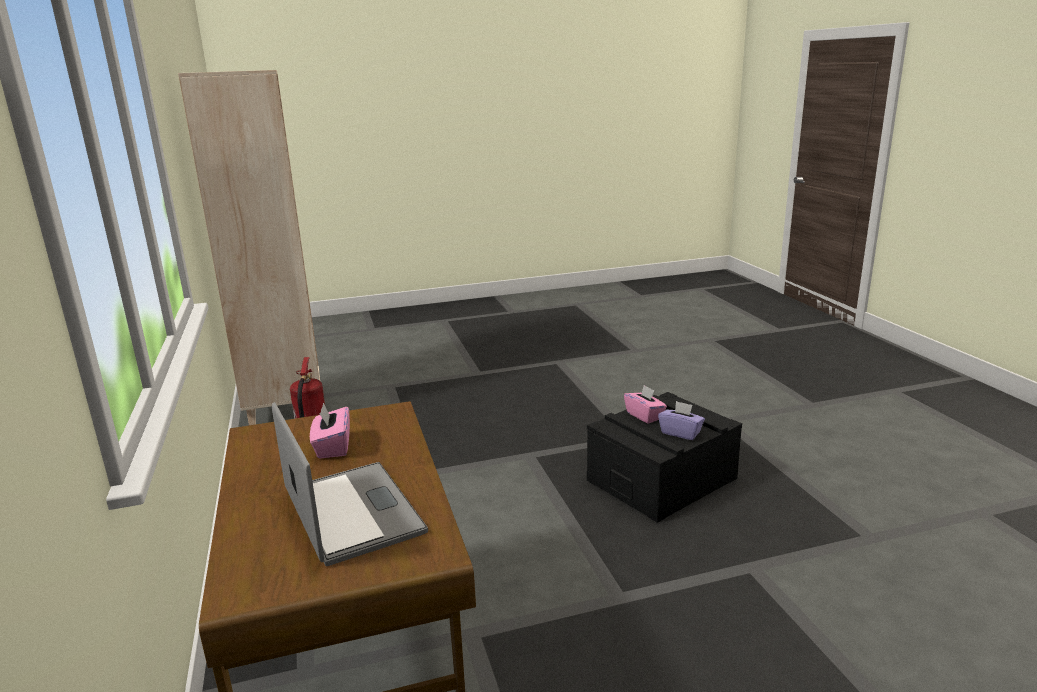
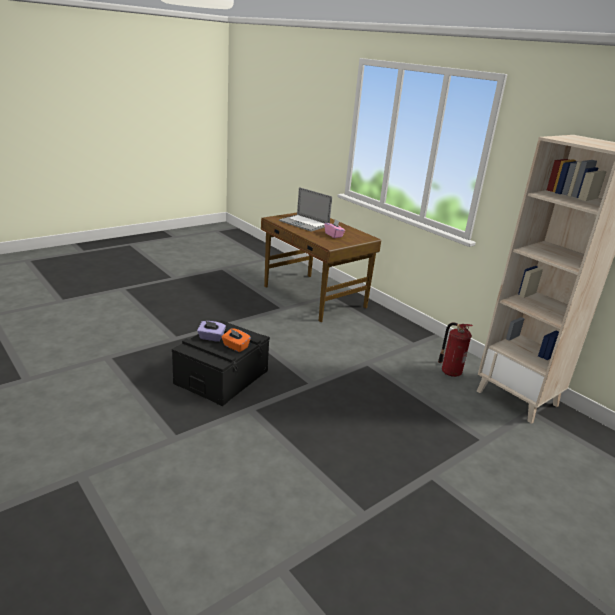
camera: 155 degrees right, 5 degrees up
(644, 416) = (235, 347): pink tissue box -> orange tissue box

